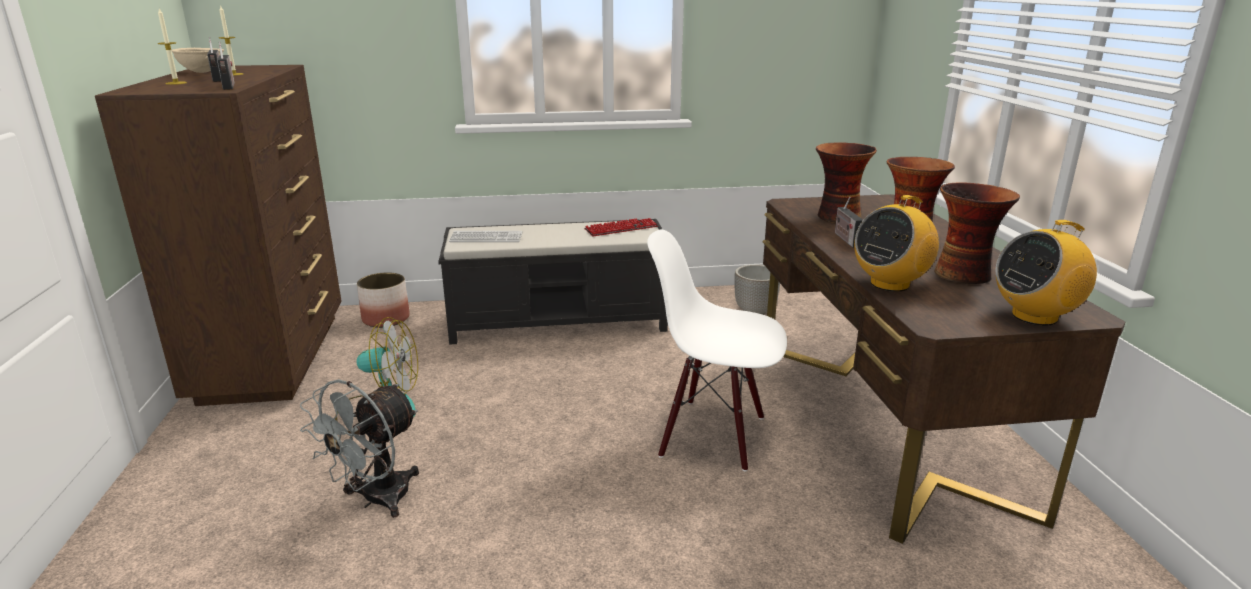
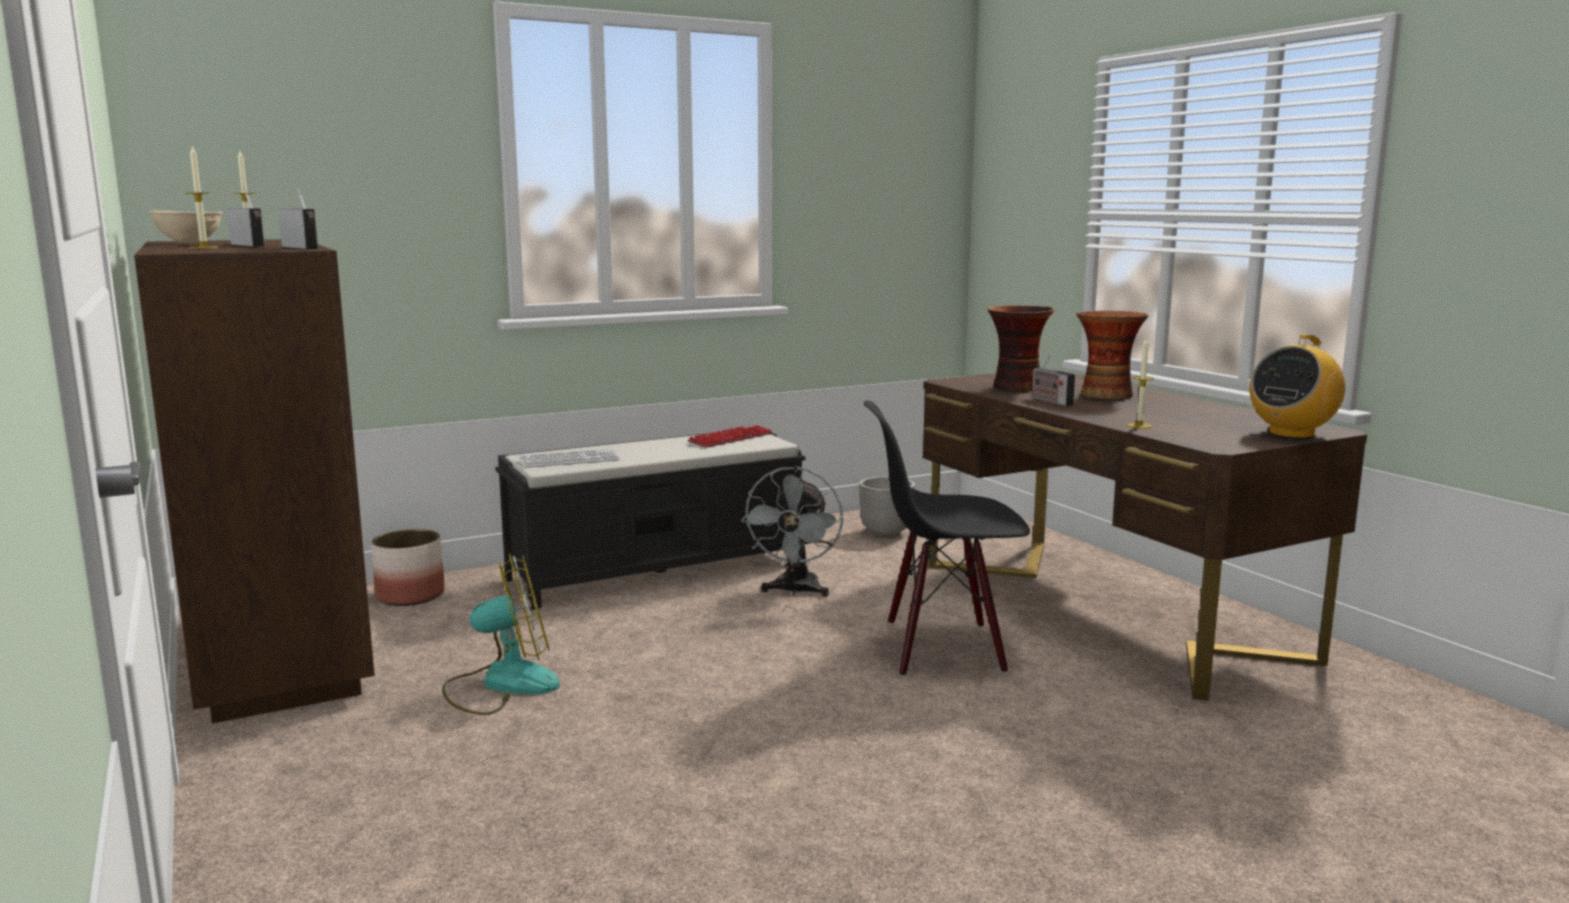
camera: 20 degrees left, 10 degrees down
(376, 500) = (595, 769): grey fan -> grey fan (795, 591)
(713, 435) = (942, 647): white chair -> black chair
(890, 284) = (1139, 426): radio -> candle
(964, 275) = (1195, 415): vase -> none

